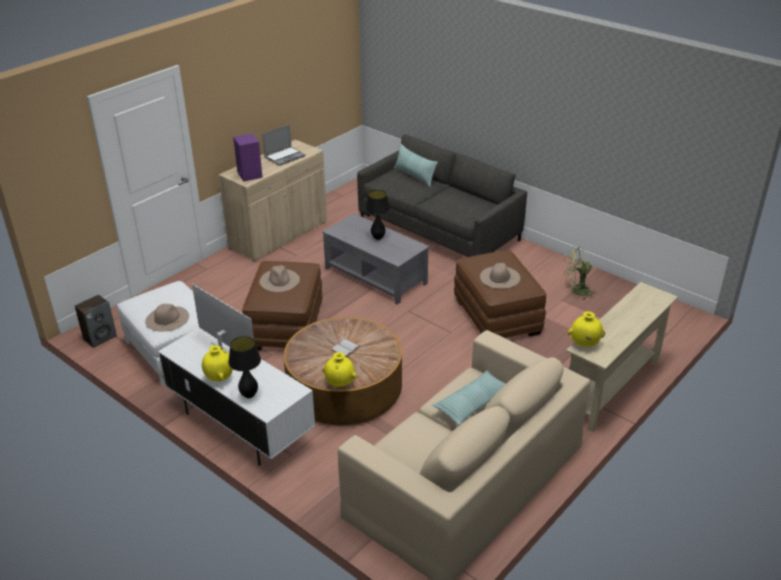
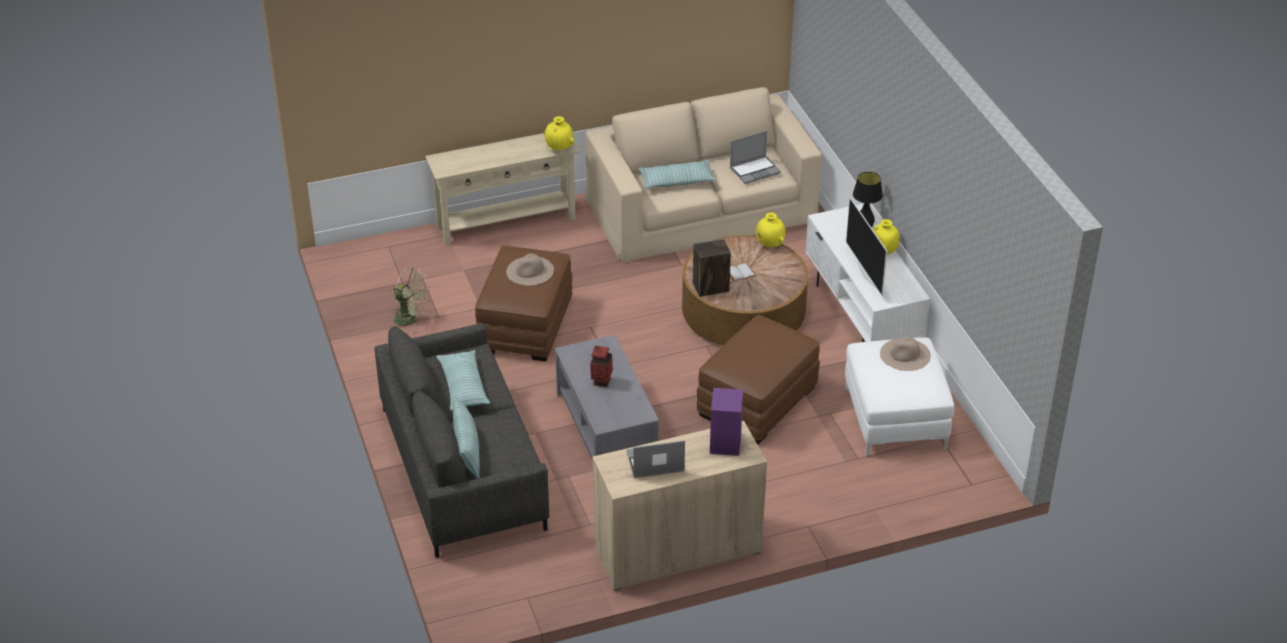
camera: 150 degrees left, 5 degrees up
(100, 337) = (976, 468): speaker -> speaker (710, 288)
(279, 280) = (761, 354): beige hat -> none
(378, 238) = (601, 381): black table lamp -> vase
(409, 446) = (755, 170): none -> laptop
(454, 200) = (463, 387): none -> pillow

